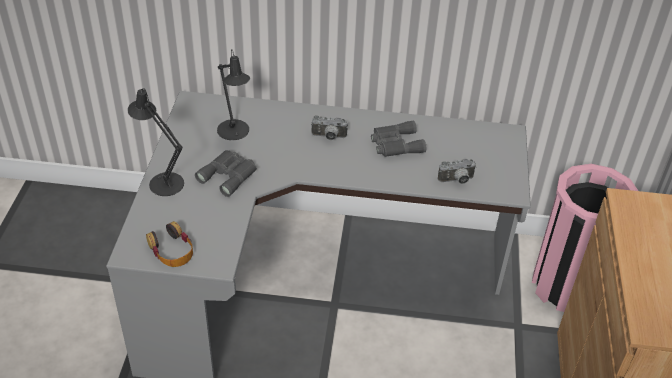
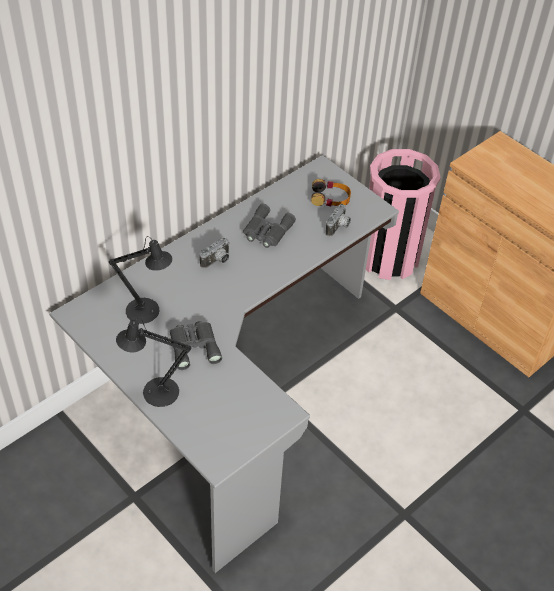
camera: 50 degrees left, 5 degrees up
(172, 250) = (241, 433): headphones -> headphones (330, 198)

